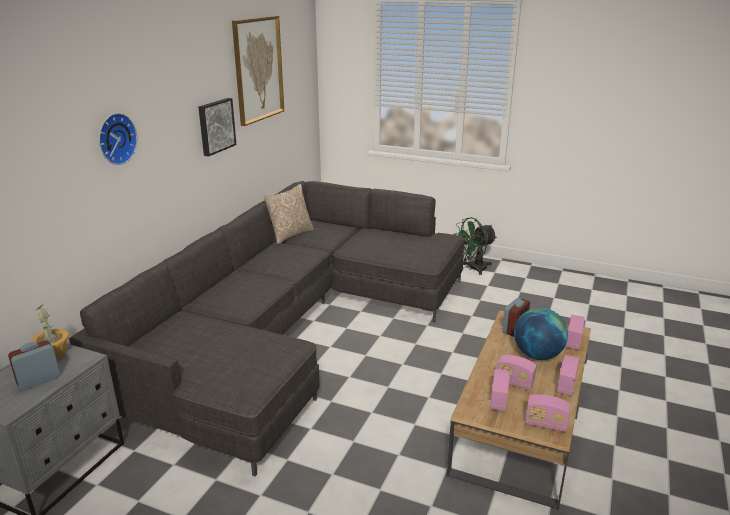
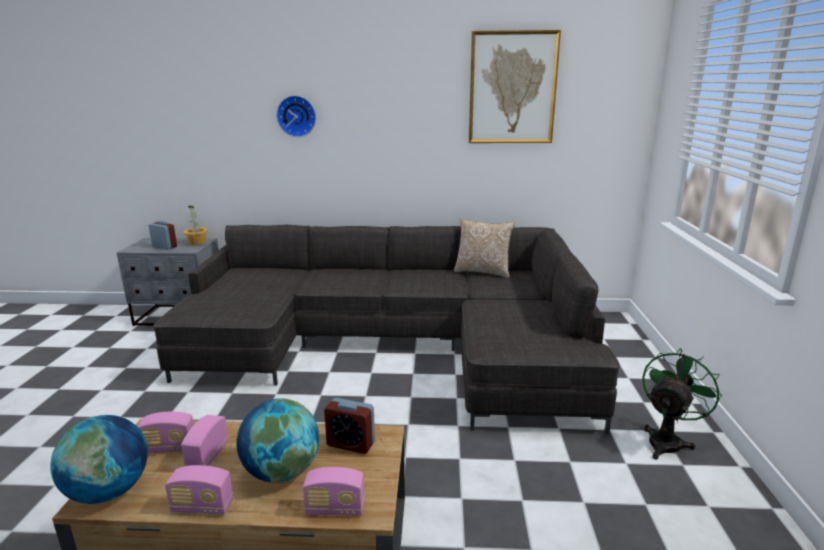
camera: 70 degrees right, 5 degrees down
(215, 126) = (426, 134): picture -> none
(474, 268) = (667, 440): green fan -> green fan turned 90 degrees clockwise
(545, 424) = (109, 492): radio -> globe

